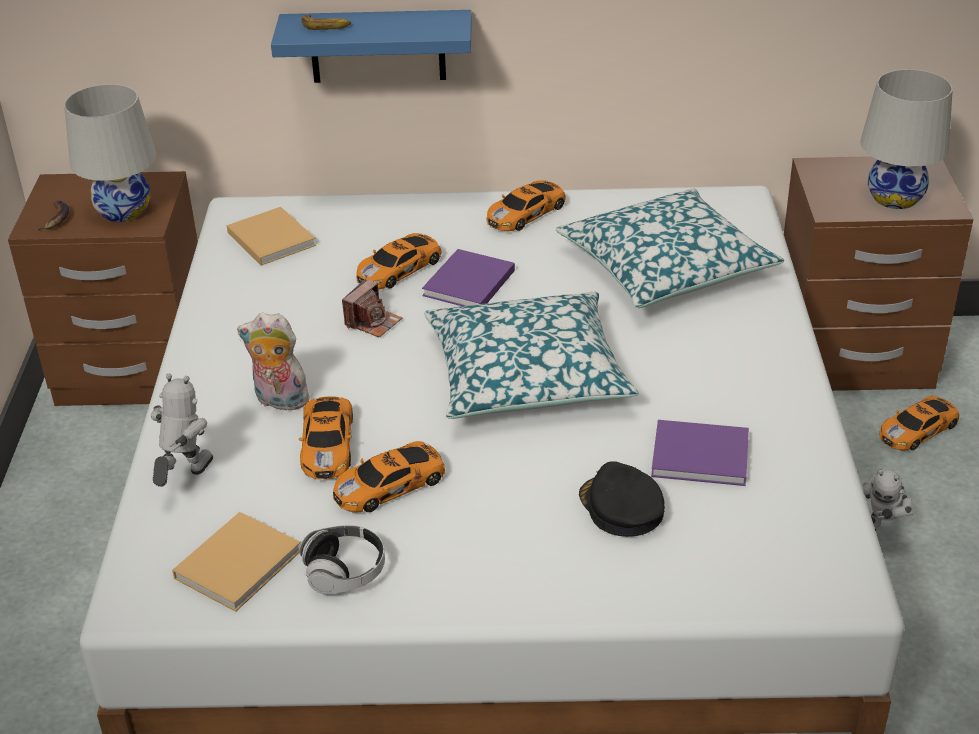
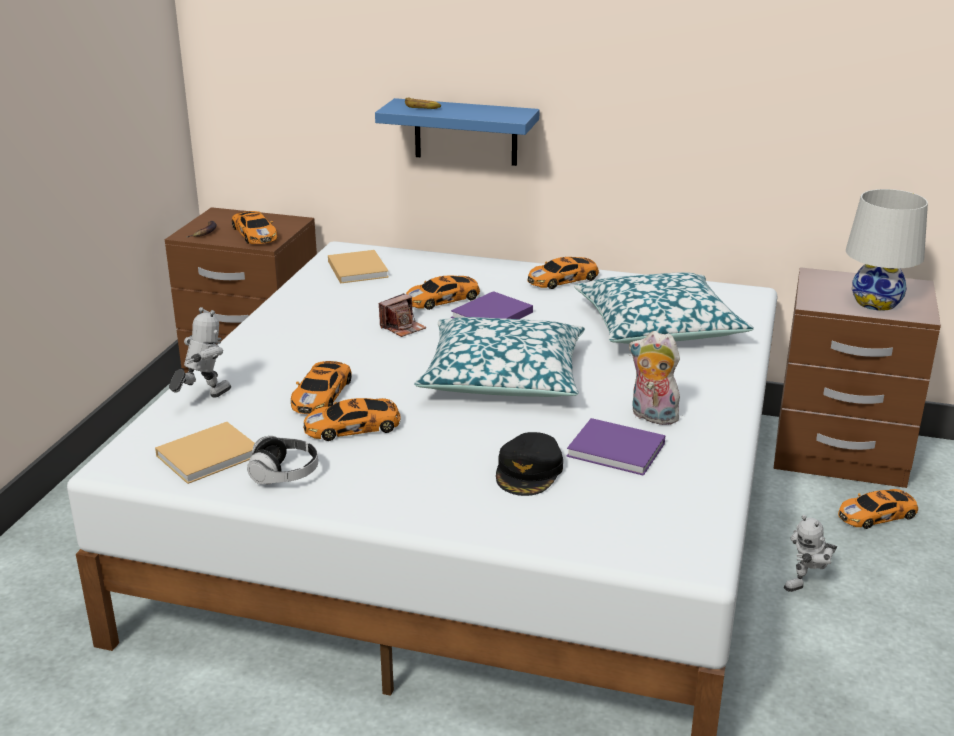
camera: 15 degrees right, 10 degrees down
(123, 211) = (255, 234): white table lamp -> toy car
(279, 401) = (302, 364): plush toy -> plush toy (651, 417)
(621, 507) = (529, 471): black cap -> black cap turned 150 degrees counterclockwise

